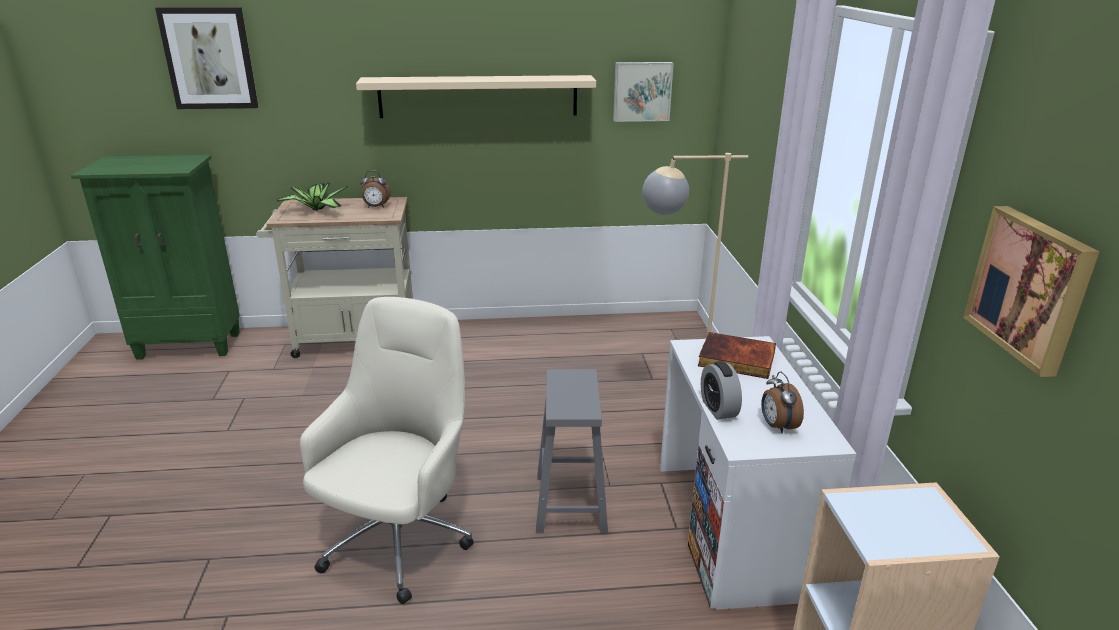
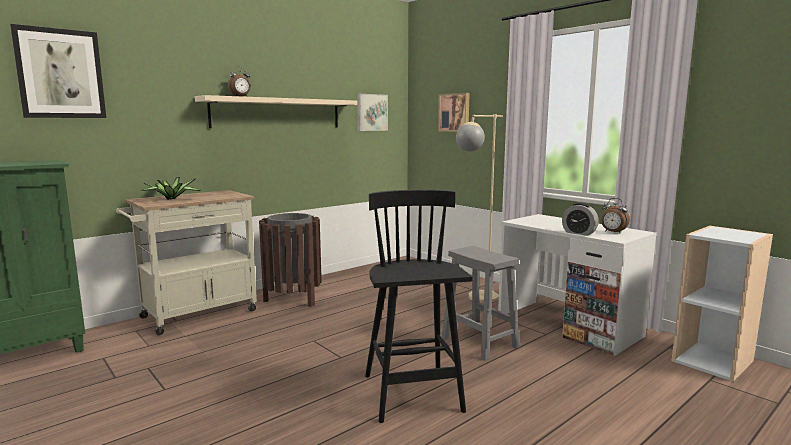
camera: 35 degrees left, 15 degrees down
(376, 207) = (218, 194): alarm clock -> alarm clock (241, 96)
(399, 542) = (413, 395): beige office chair -> black stool
(462, 349) = (293, 299): none -> brown trash can
(735, 360) = (545, 221): book -> none
(1031, 287) = (742, 108): picture -> picture (454, 112)

